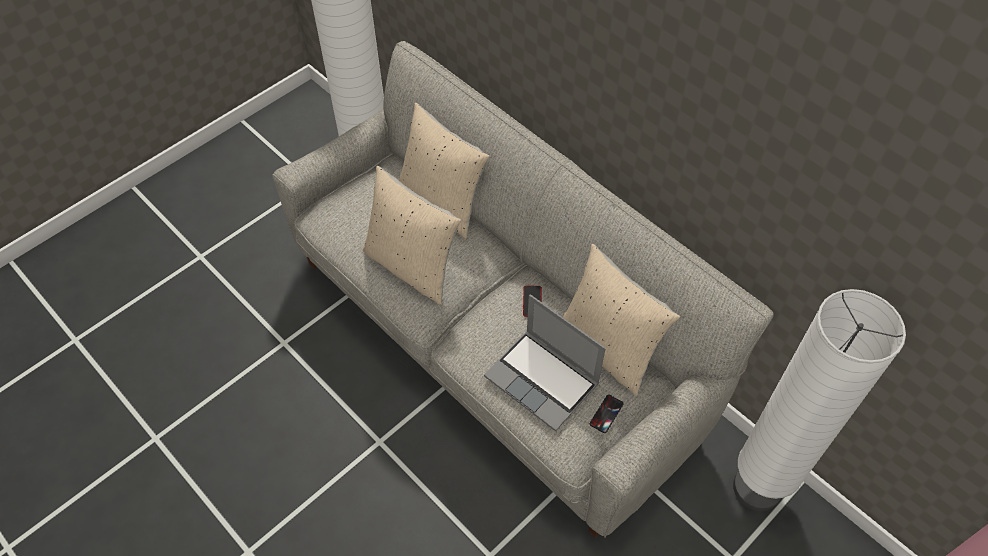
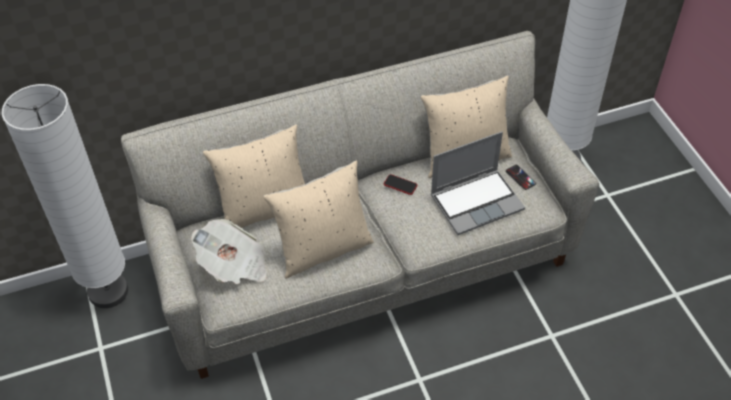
camera: 65 degrees left, 5 degrees down
(361, 206) = (234, 265): none -> newspaper

